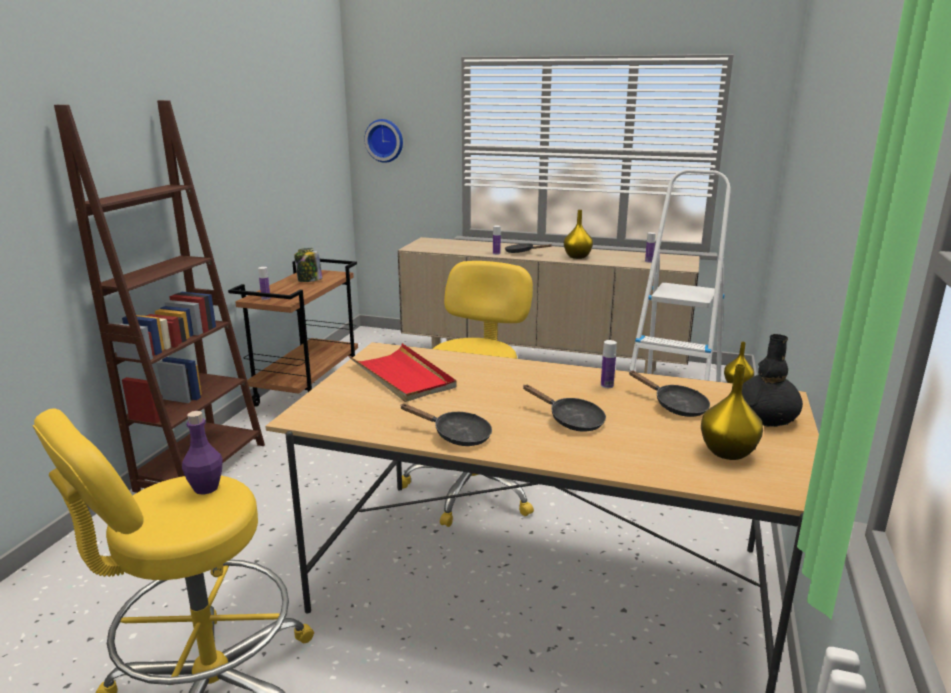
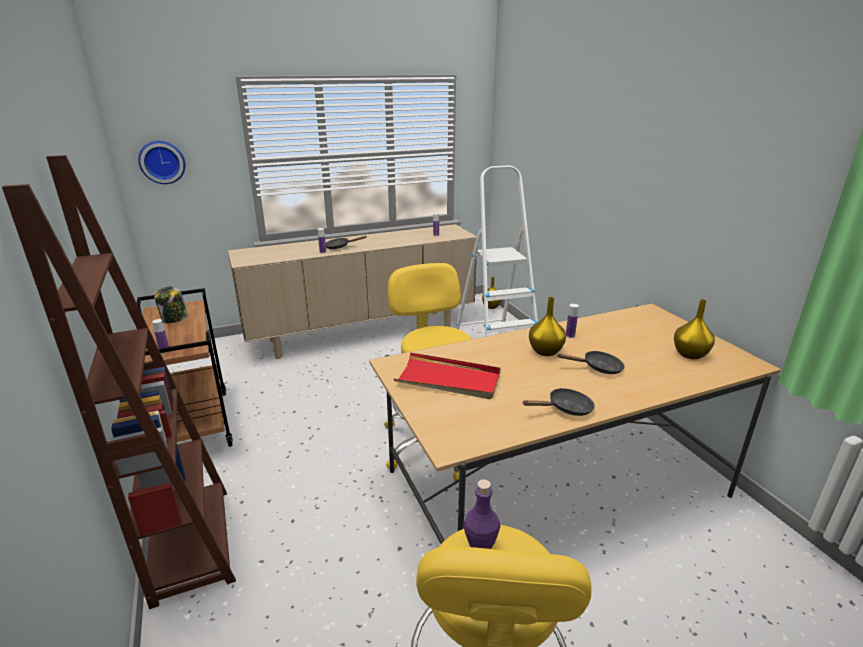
camera: 40 degrees left, 5 degrees up
(578, 257) = (385, 241): yellow vase -> yellow vase (546, 351)
(675, 406) = (622, 335): black frying pan -> none
(766, 417) = (665, 325): black vase -> none

